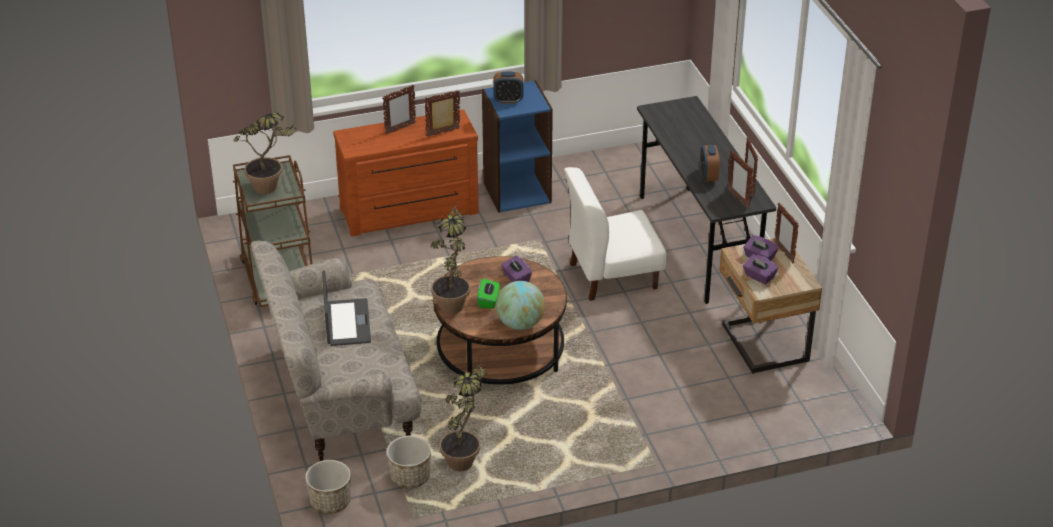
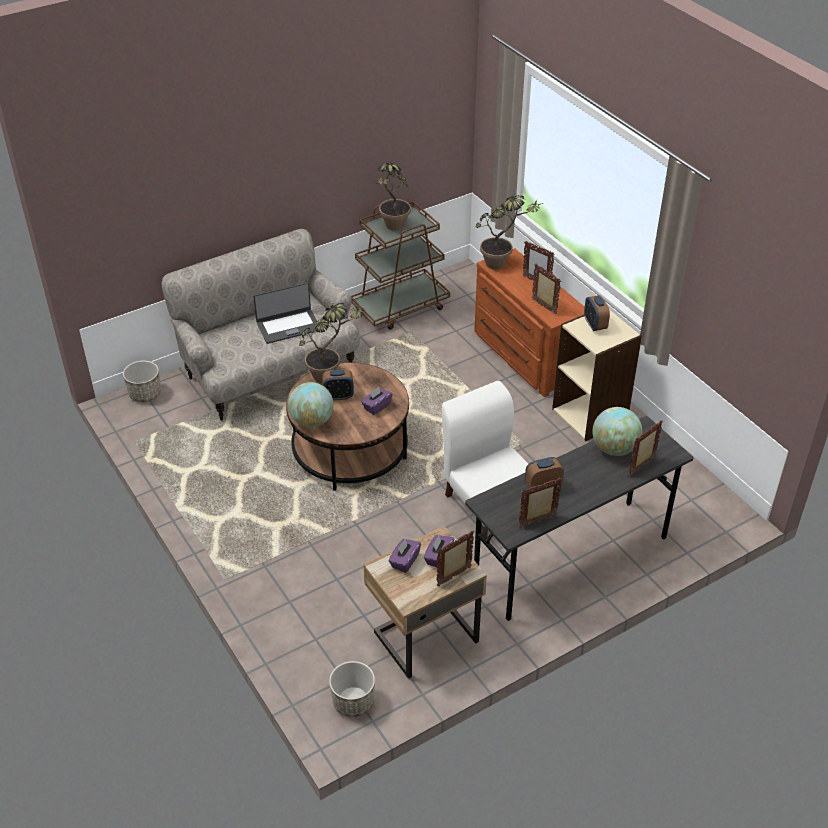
camera: 75 degrees right, 5 degrees up
(410, 477) = (180, 429): planter -> planter (353, 702)
(465, 458) = (209, 456): potted plant -> potted plant (502, 265)
(488, 301) = (338, 396): green tissue box -> alarm clock
(517, 192) = (590, 415): blue bookcase -> beige bookcase
(673, 130) = (614, 448): none -> globe
(738, 199) = (510, 516): picture frame -> picture frame (642, 467)

